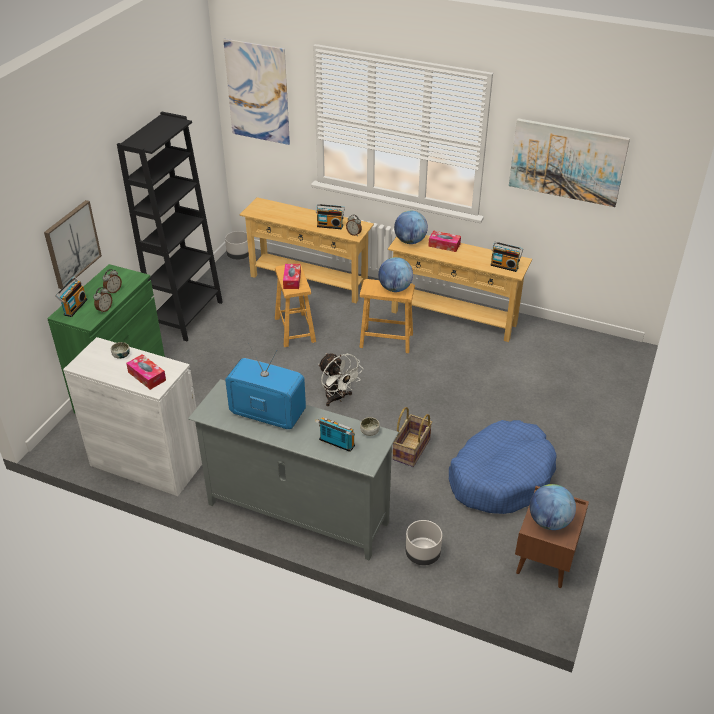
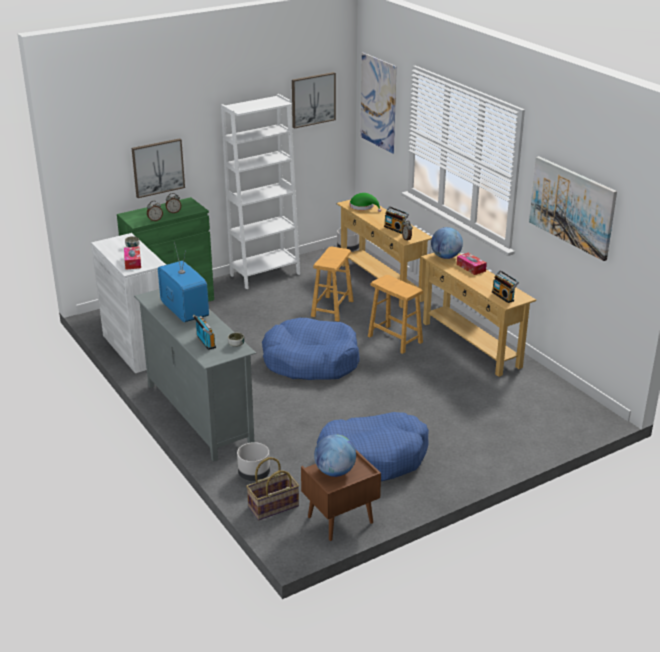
camera: 35 degrees right, 10 degrees down
(74, 307) = (139, 213): radio -> none
(187, 106) = (313, 99): none -> picture
(187, 316) = (265, 274): black bookcase -> white bookcase
(271, 210) = (363, 207): none -> green hat
(292, 280) = (330, 258): tissue box -> none
(337, 398) = (311, 361): white fan -> blue dog bed
(395, 288) = (402, 287): globe -> none
(412, 450) = (326, 413): basket -> basket (273, 507)

